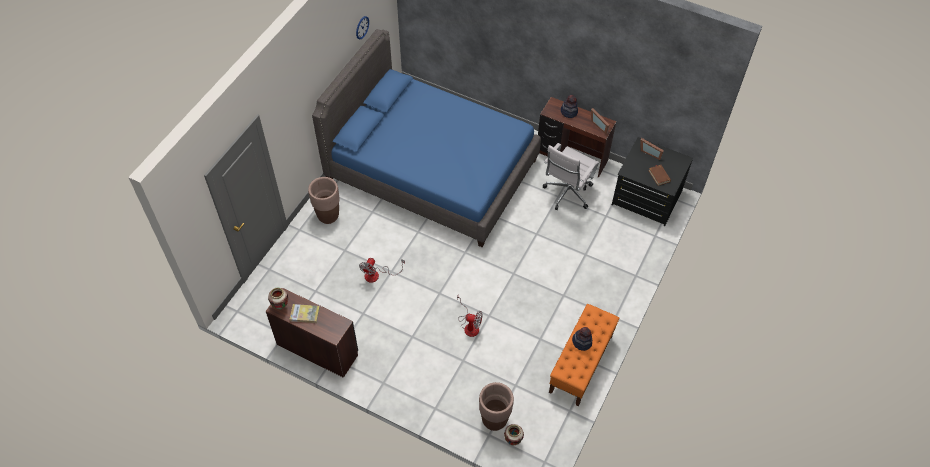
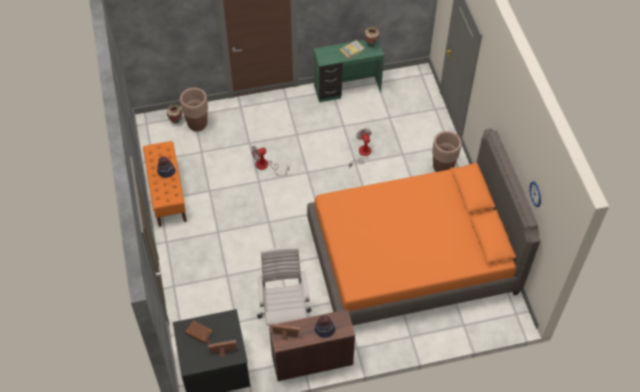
camera: 140 degrees right, 0 degrees up
(317, 348) = (347, 89): brown desk -> green desk
(432, 170) = (411, 258): blue bed -> orange bed

